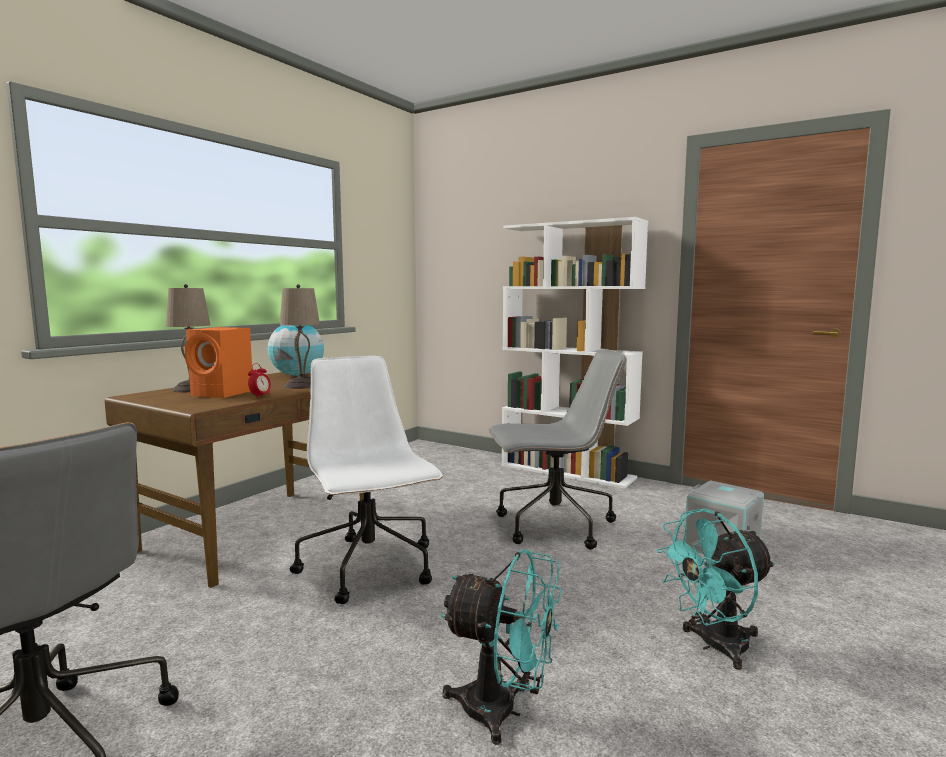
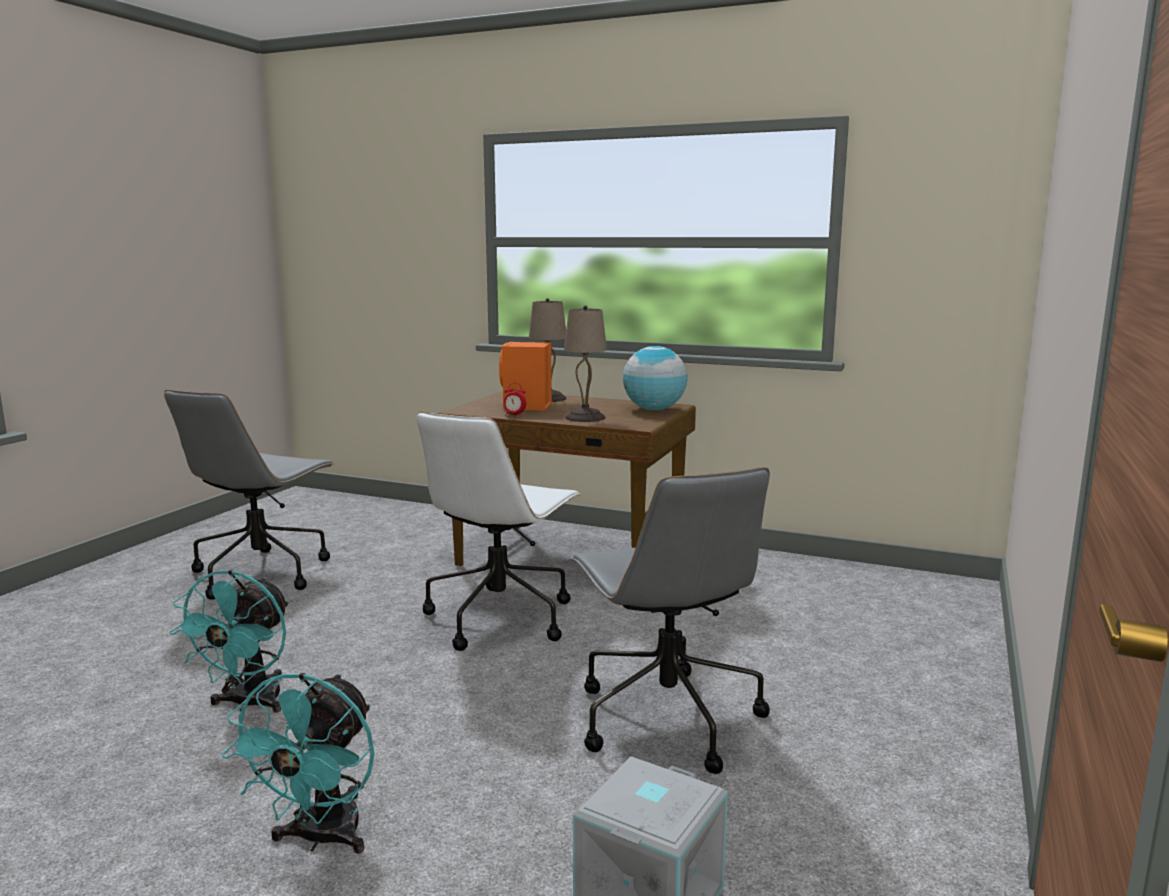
camera: 80 degrees right, 5 degrees up
(369, 569) = (500, 617): white office chair -> white office chair turned 150 degrees clockwise
(568, 471) = (966, 727): white bookcase -> none
(714, 646) = (321, 839): turquoise fan -> turquoise fan turned 135 degrees counterclockwise

